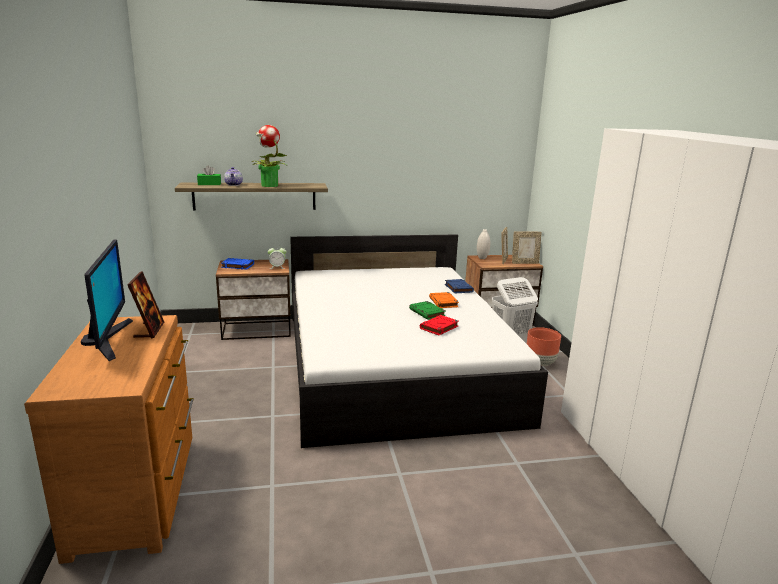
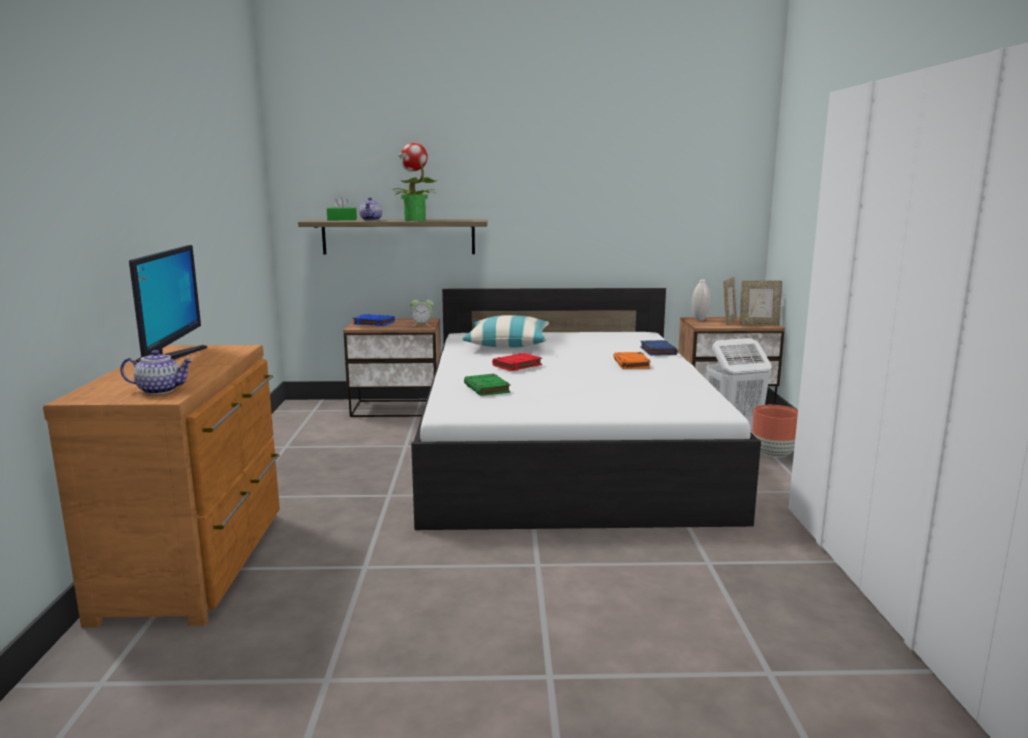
camera: 10 degrees right, 5 degrees down
(118, 378) = (160, 390): none -> teapot
(149, 330) = (221, 355): picture frame -> none
(346, 283) = (508, 344): none -> pillow
(427, 313) = (605, 373): green book -> green book (487, 388)
(439, 328) = (614, 387): red book -> red book (517, 365)

